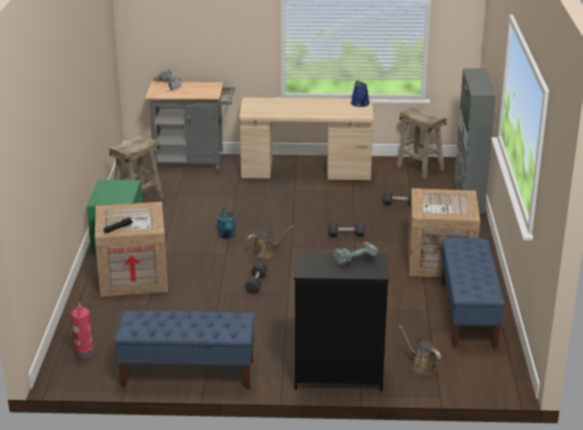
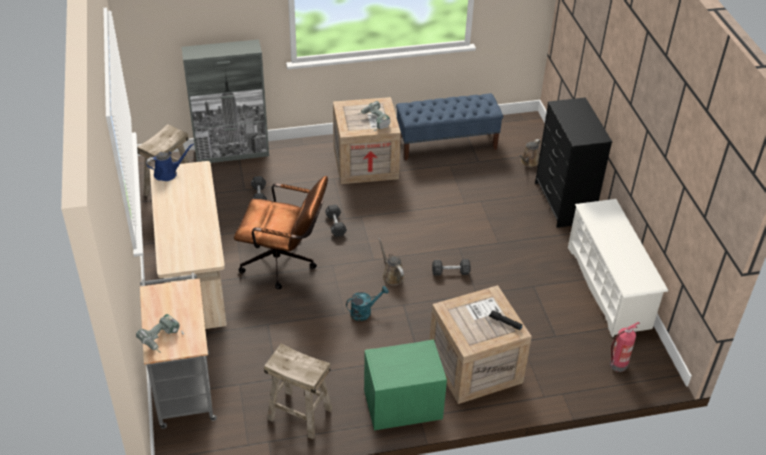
camera: 105 degrees left, 15 degrees up
(187, 374) = (609, 287): blue bench -> white shoe rack
(304, 207) = (284, 263): none -> brown office chair
(354, 259) = (567, 115): power drill -> power drill (374, 121)

